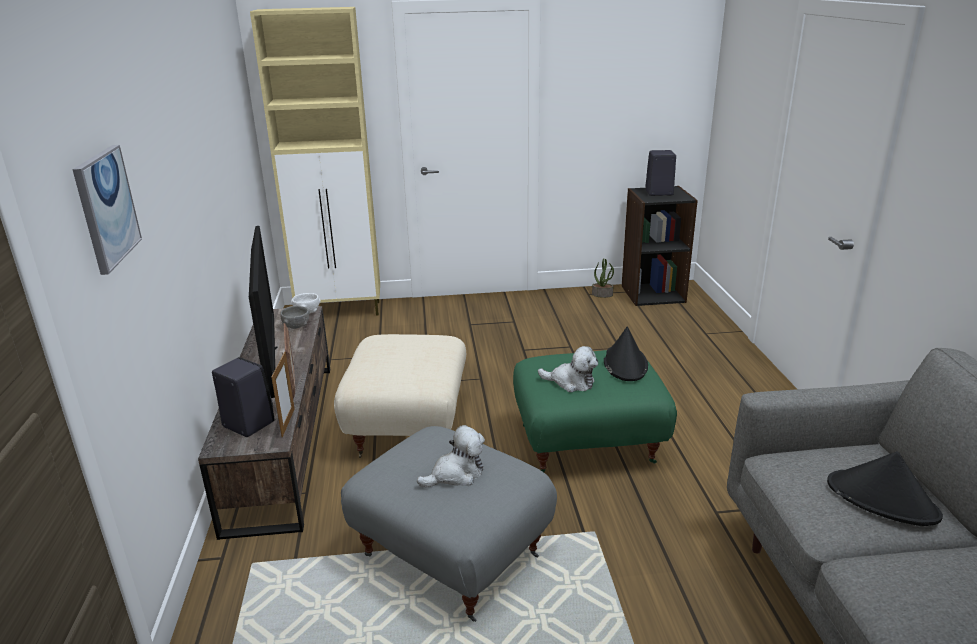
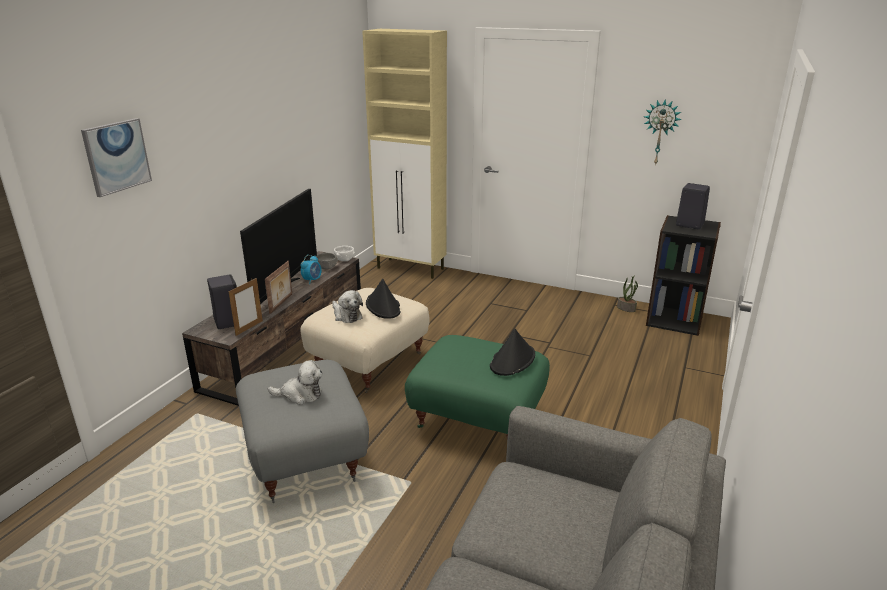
camera: 30 degrees right, 0 degrees up
(297, 345) = (312, 280): none -> alarm clock
(571, 382) = (454, 361): plush toy -> plush toy (346, 315)
(612, 102) = (660, 132): none -> wall clock
(882, 499) = (553, 533): black hat -> black hat (383, 306)

